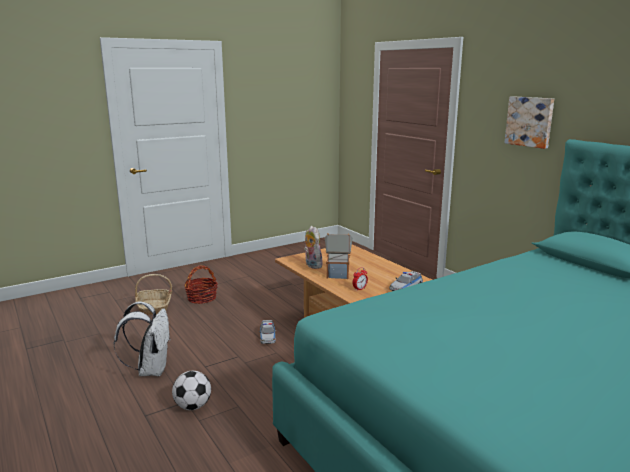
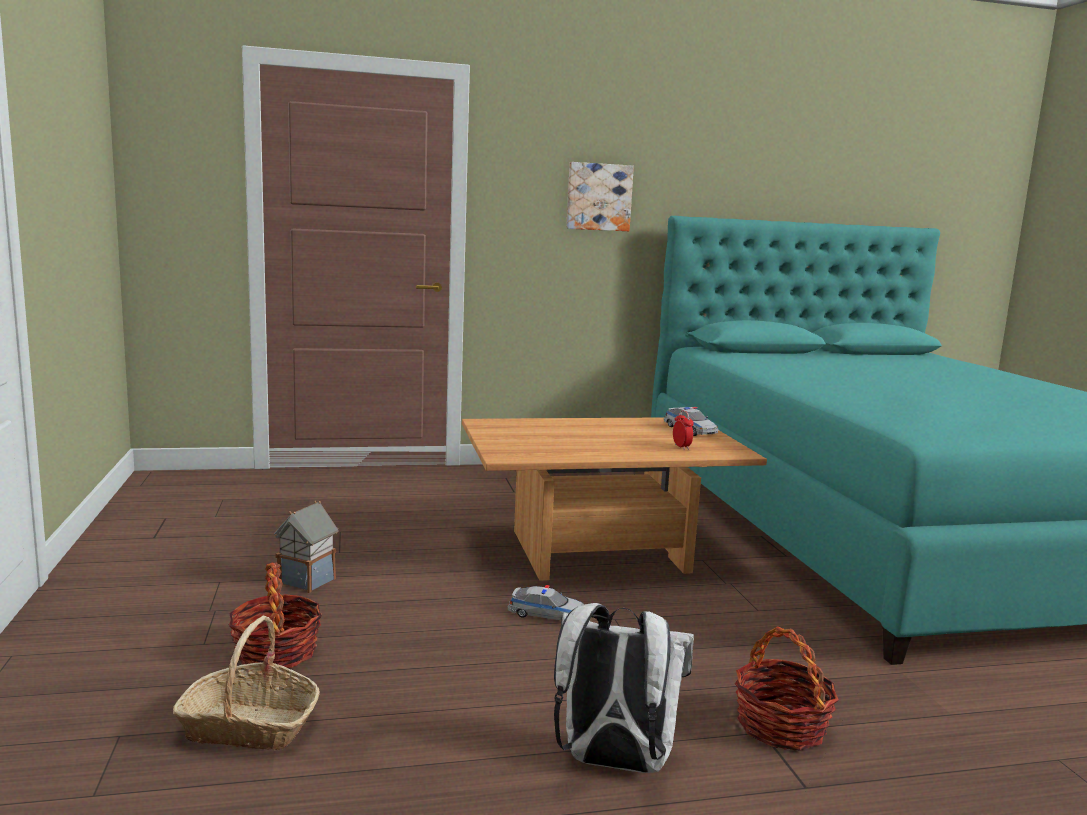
camera: 70 degrees left, 5 degrees down
(193, 406) = (780, 726): football -> basket
(312, 265) = (552, 450): plush toy -> none
(338, 274) = (611, 446): toy house -> toy house (307, 580)

